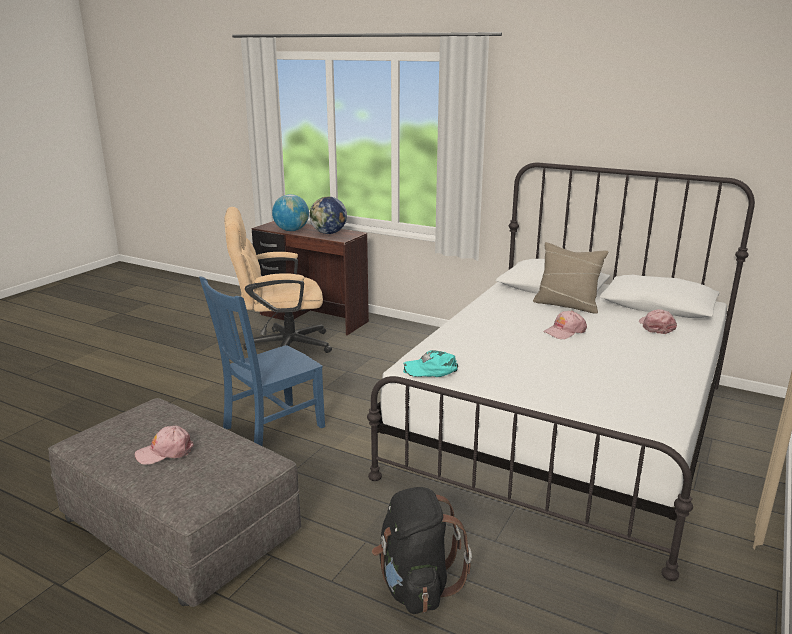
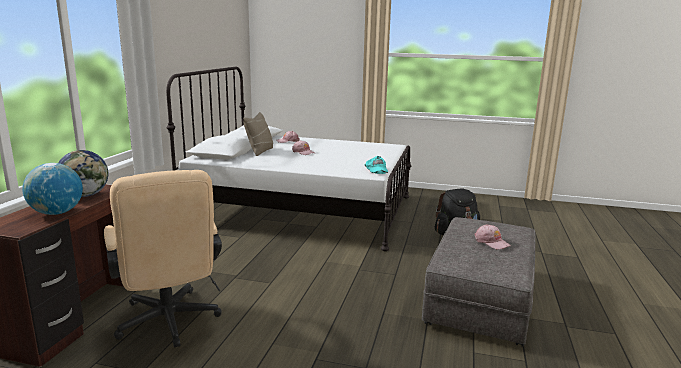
camera: 105 degrees left, 5 degrees down
(270, 428) = (348, 293): blue chair -> none

